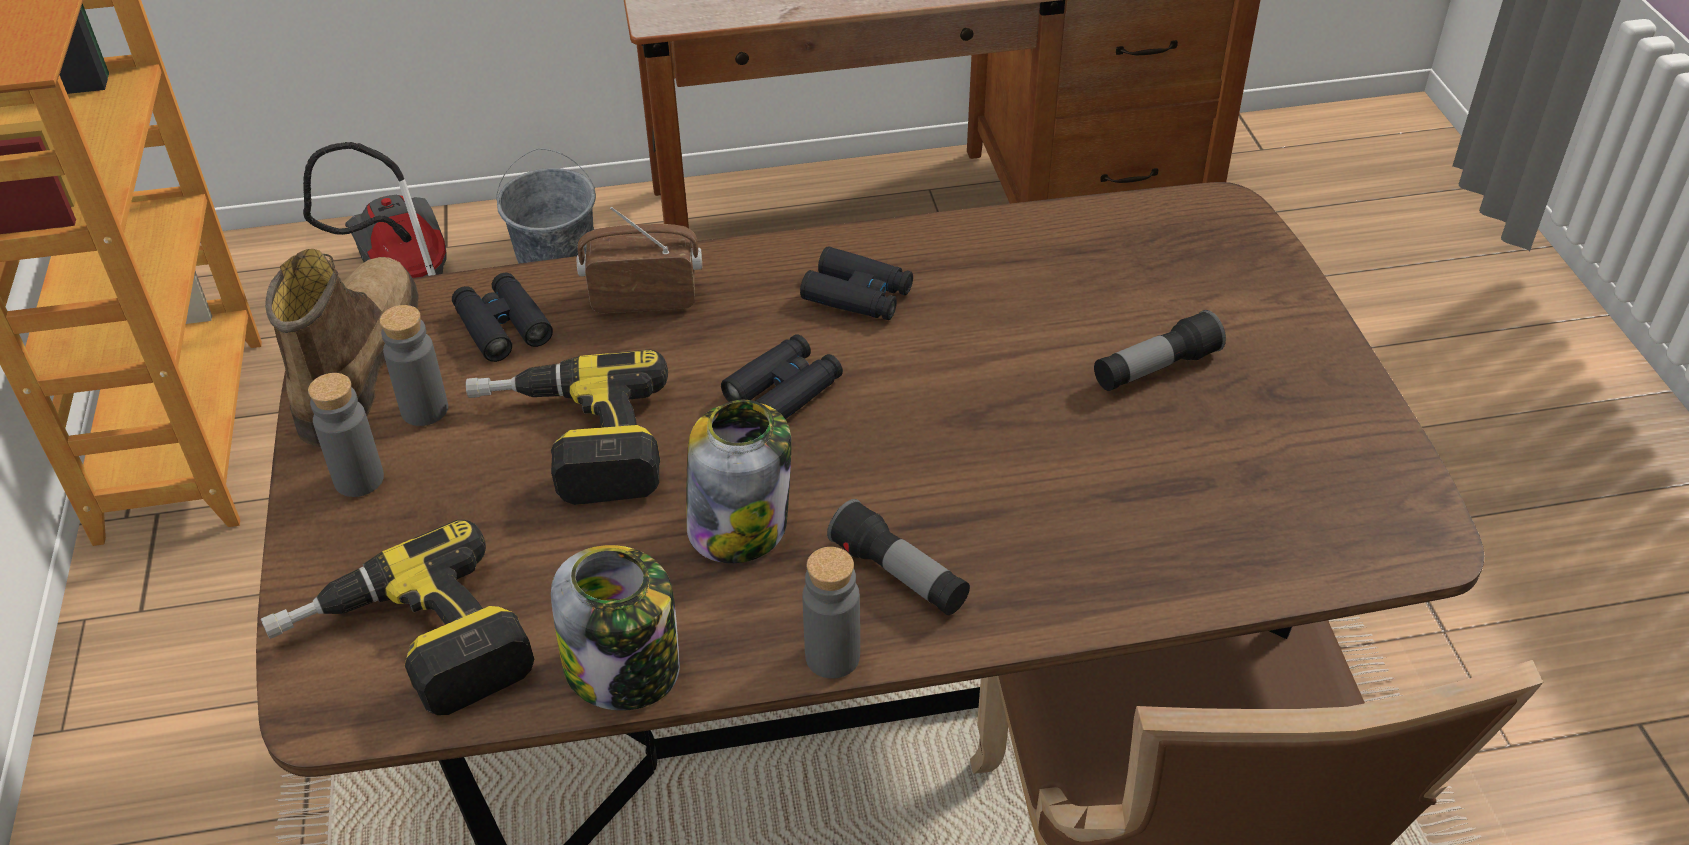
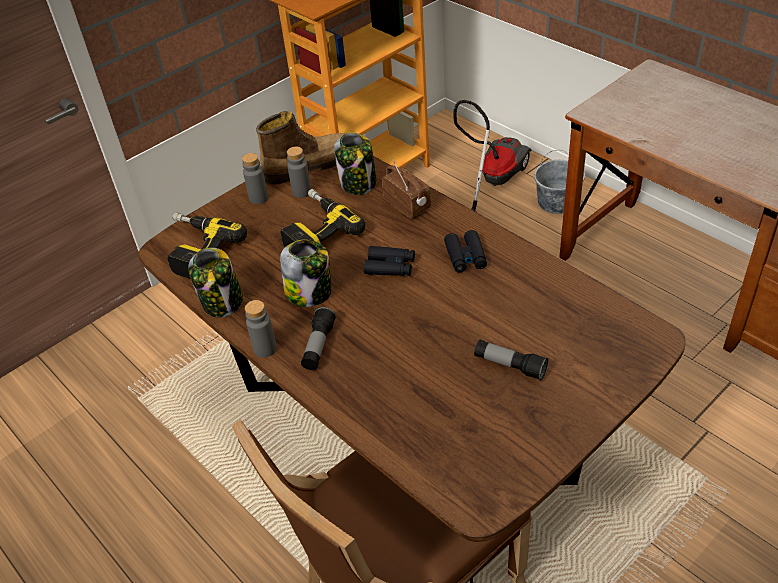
camera: 60 degrees right, 0 degrees up
(502, 326) = (358, 183): black binoculars -> jar

